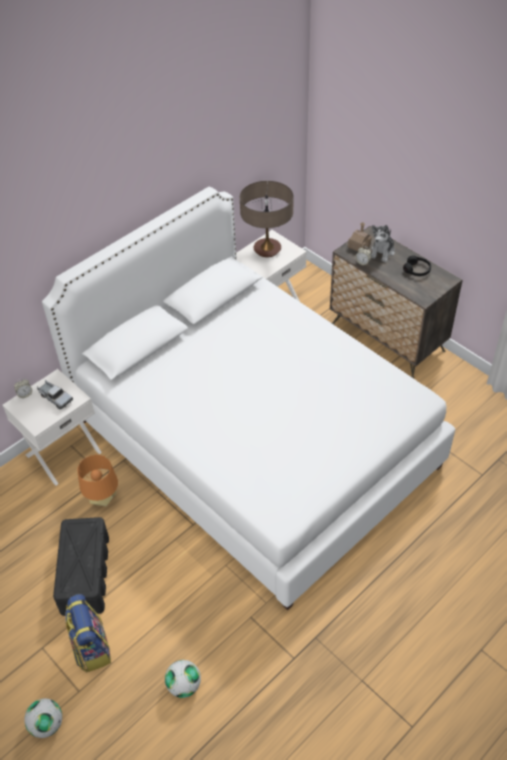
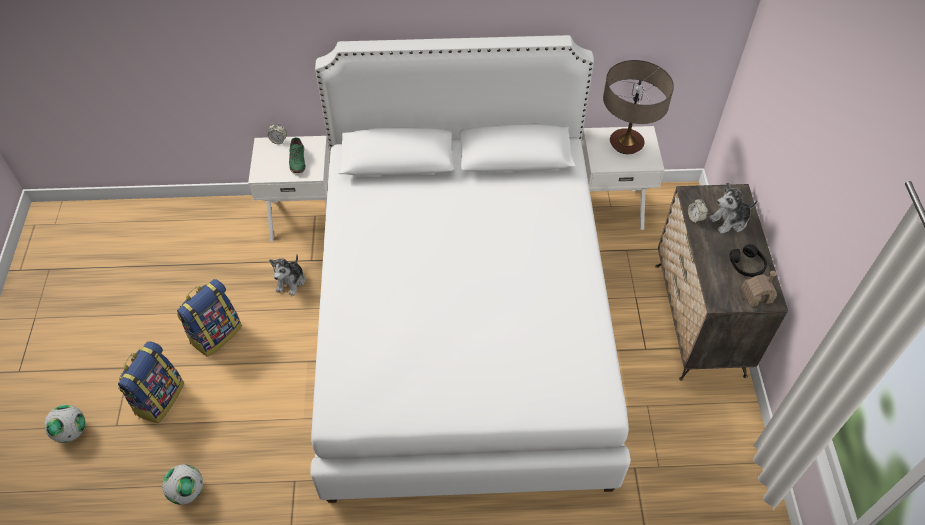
camera: 40 degrees right, 5 degrees up
(55, 397) = (297, 160): toy truck -> green shoe
(85, 574) = (216, 334): black storage box -> backpack
(103, 499) = (291, 281): orange table lamp -> plush toy
(359, 245) = (711, 197): toy house -> toy house (756, 295)

